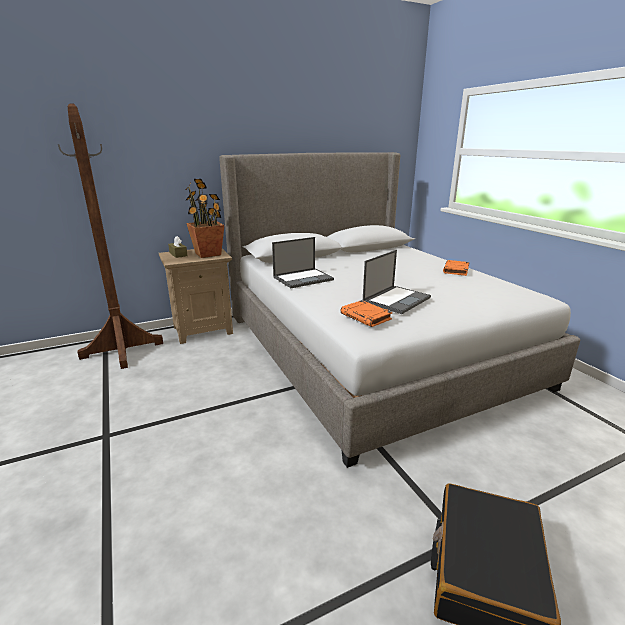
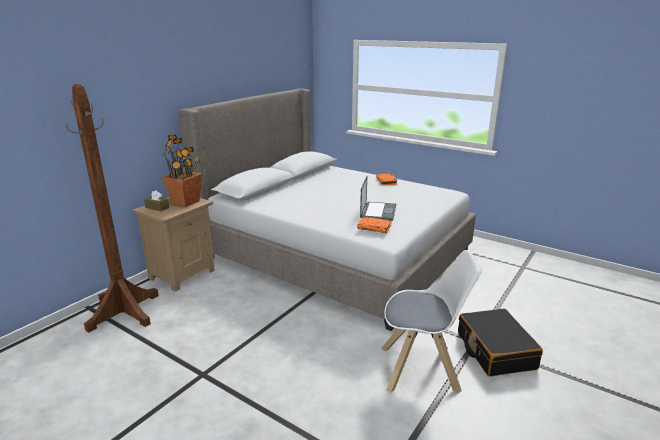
camera: 30 degrees left, 0 degrees up
(303, 278) = (293, 208): laptop -> none
(337, 546) = (421, 369): none -> chair

